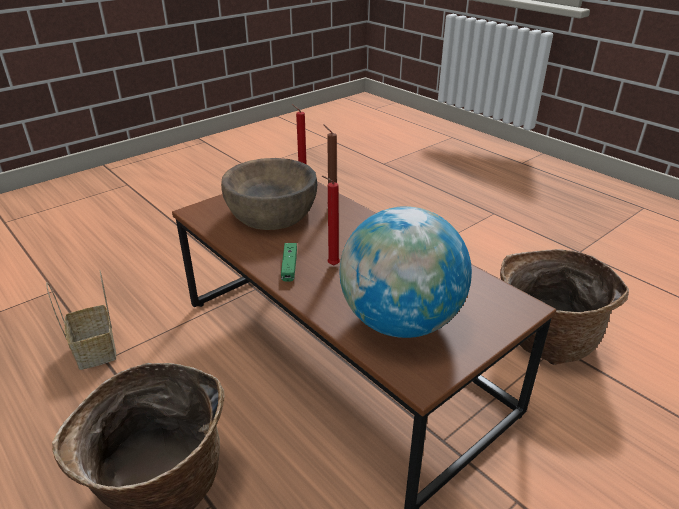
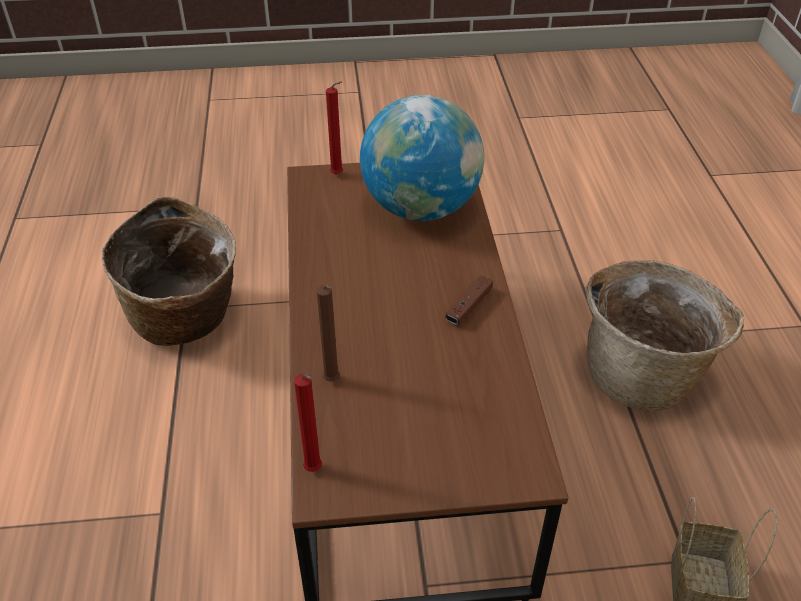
camera: 145 degrees left, 10 degrees up
(272, 212) = (422, 410): brown bowl -> none
(289, 266) = (469, 306): green game controller -> brown game controller
(331, 265) = (424, 287): red candle -> red candle (338, 175)

